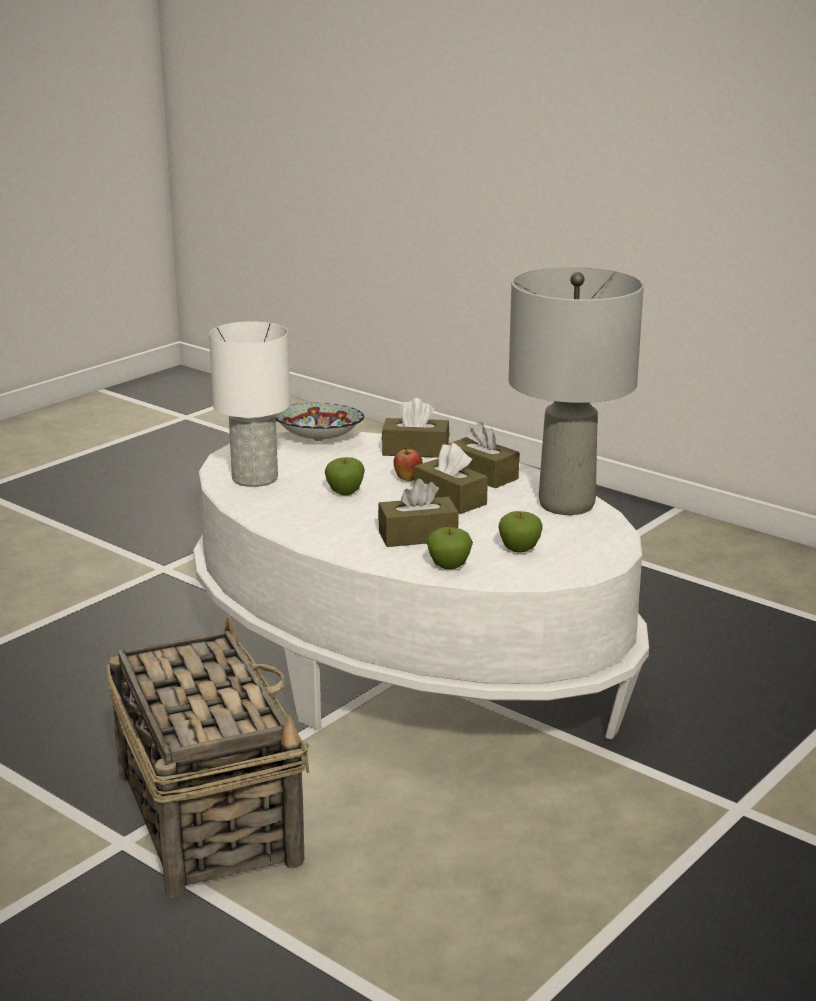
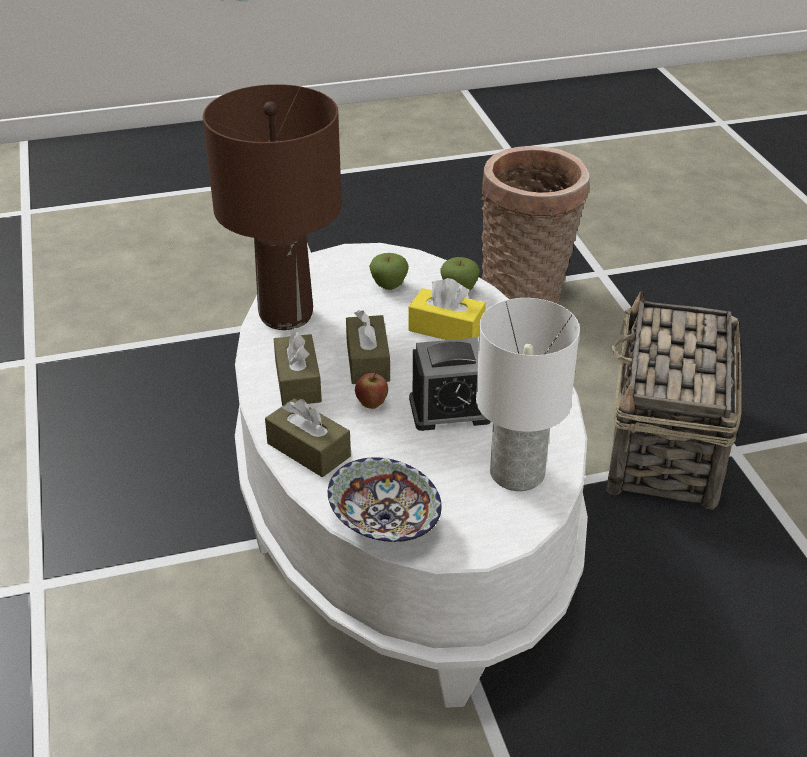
camera: 145 degrees left, 15 degrees up
(345, 492) = (449, 410): apple -> alarm clock
(418, 536) = (446, 329): brown tissue box -> yellow tissue box
(547, 953) = (526, 294): none -> basket
(568, 505) = (285, 315): grey table lamp -> brown table lamp

